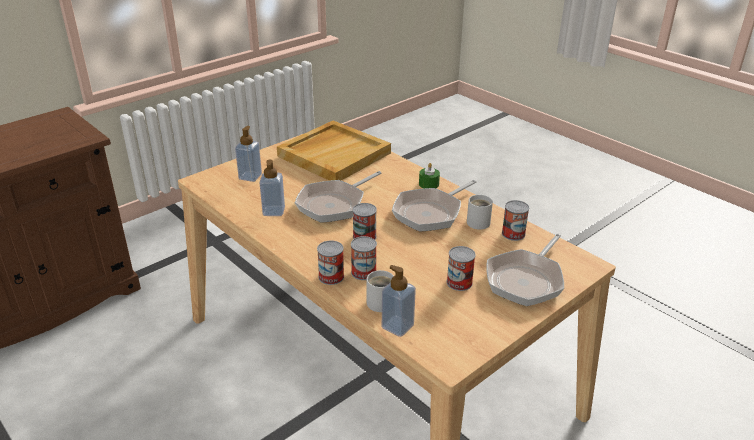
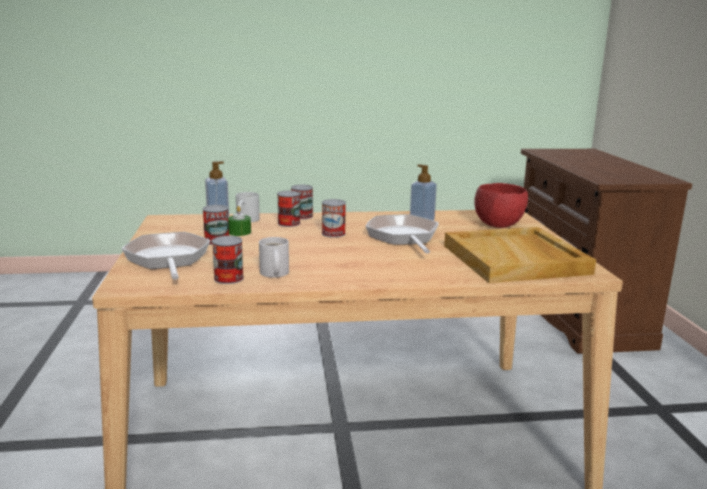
camera: 125 degrees right, 15 degrees down
(250, 177) = (499, 225): soap dispenser -> red bowl
(429, 184) = (383, 277): green candle -> green candle (239, 232)
(430, 212) = (327, 262): frying pan -> none

